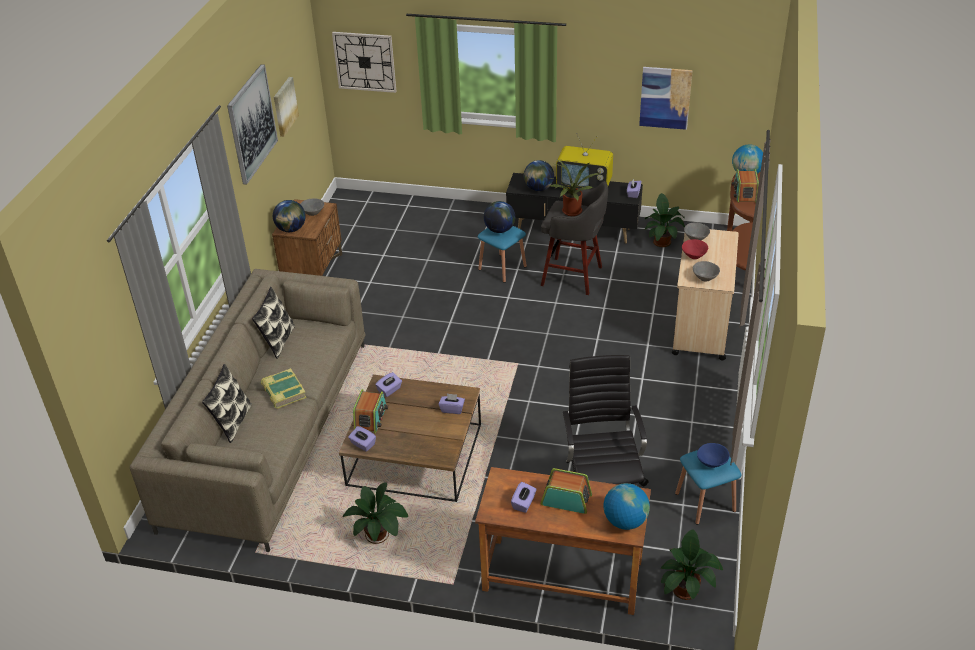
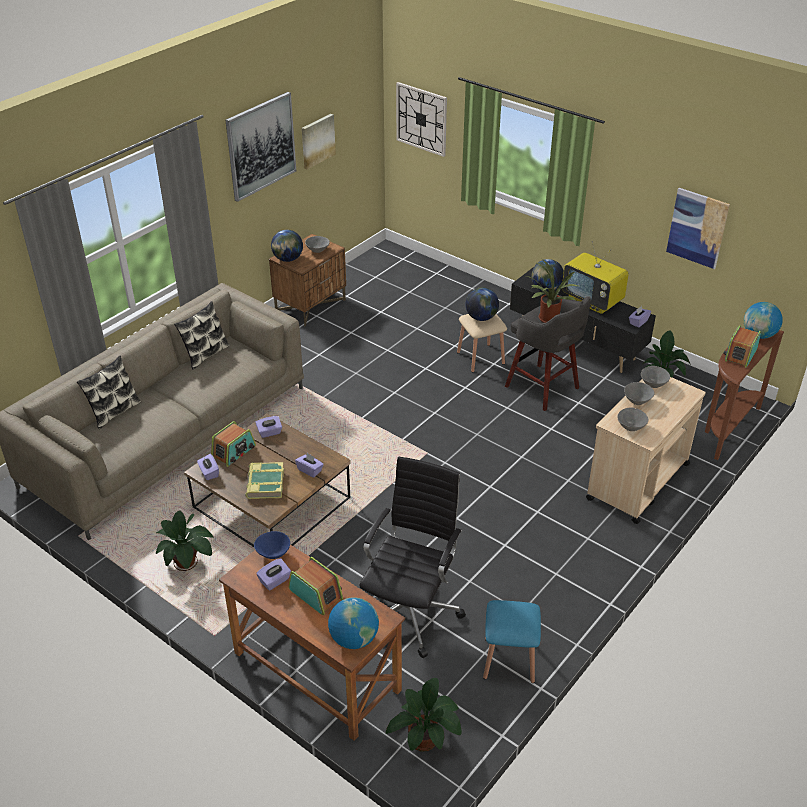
camera: 25 degrees right, 0 degrees up
(283, 392) = (174, 400): book -> book (265, 484)
(502, 268) = (480, 358): blue stool -> beige stool
(694, 256) = (637, 401): red bowl -> grey bowl
(711, 463) = (512, 619): blue bowl -> blue bowl (273, 553)

